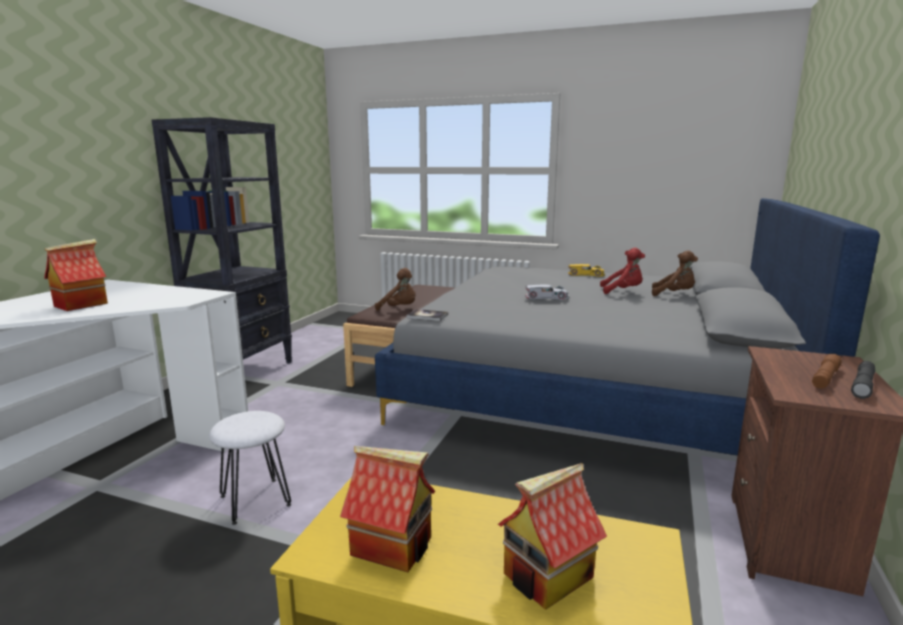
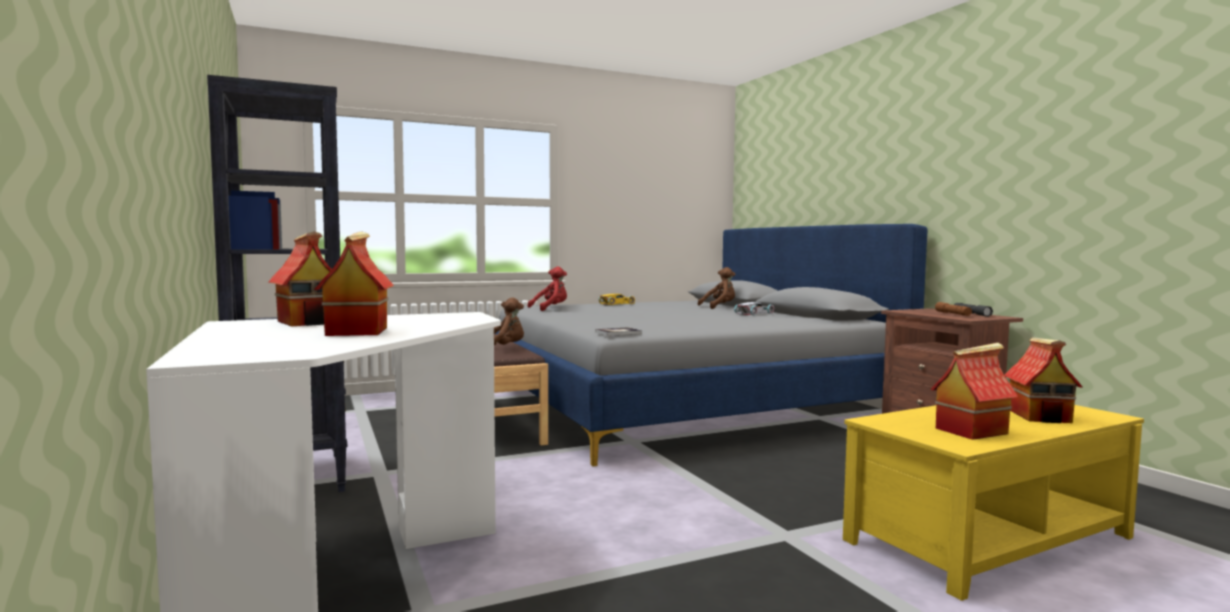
camera: 45 degrees left, 10 degrees down
(120, 289) = (309, 322): none -> toy house
(255, 501) = (638, 544): white stool -> none
(547, 297) = (654, 315): white toy car -> white toy car (755, 313)
(623, 291) = (687, 308): red plush toy -> red plush toy (551, 309)

